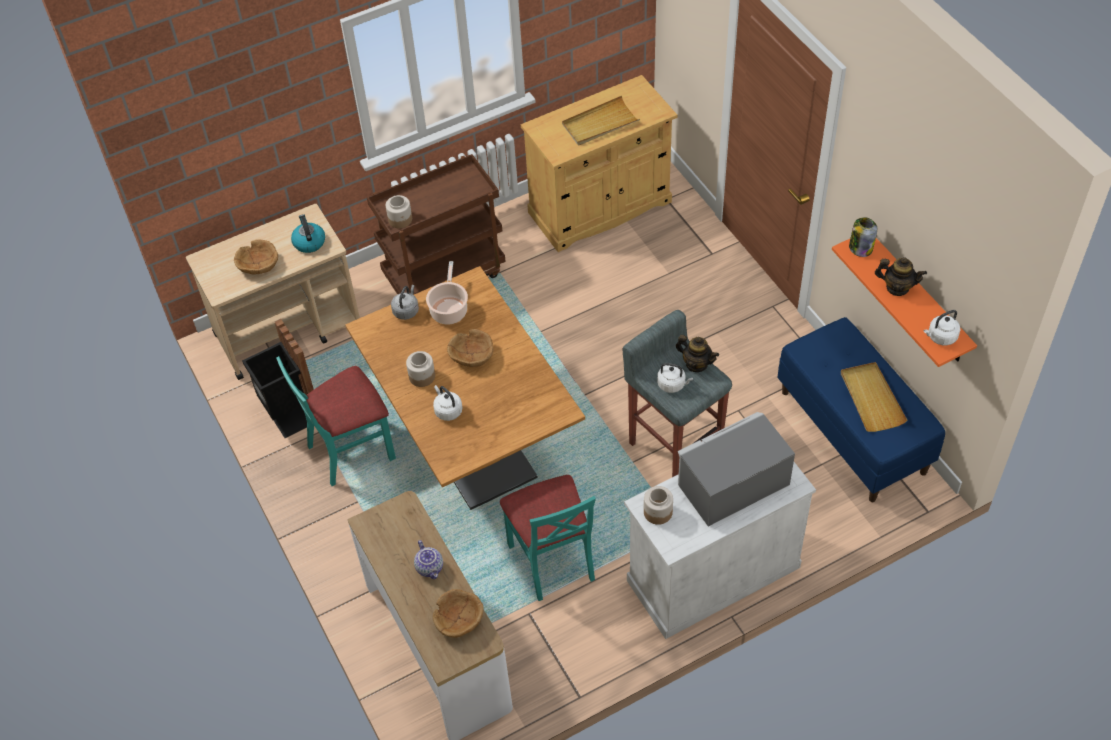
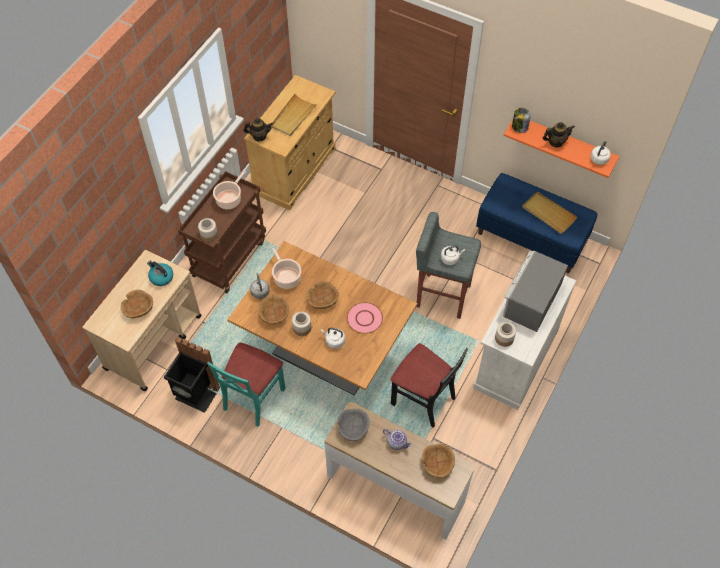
camera: 35 degrees left, 5 degrees up
(392, 522) = (353, 428): none -> grey bowl
(402, 345) = (274, 314): none -> brown bowl
(455, 190) = (229, 199): none -> cooking pot
(504, 402) = (364, 318): none -> pink plate
(552, 560) = (423, 399): turquoise chair -> black chair
(696, 364) = (455, 240): teapot -> teapot (259, 136)

